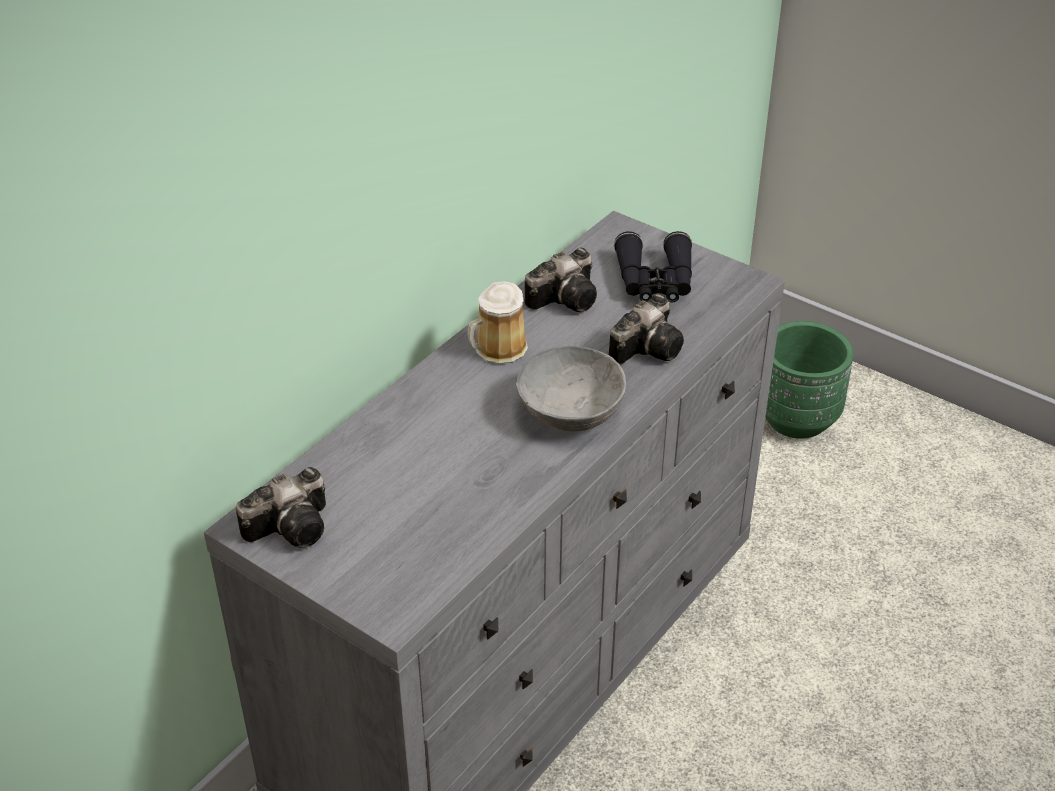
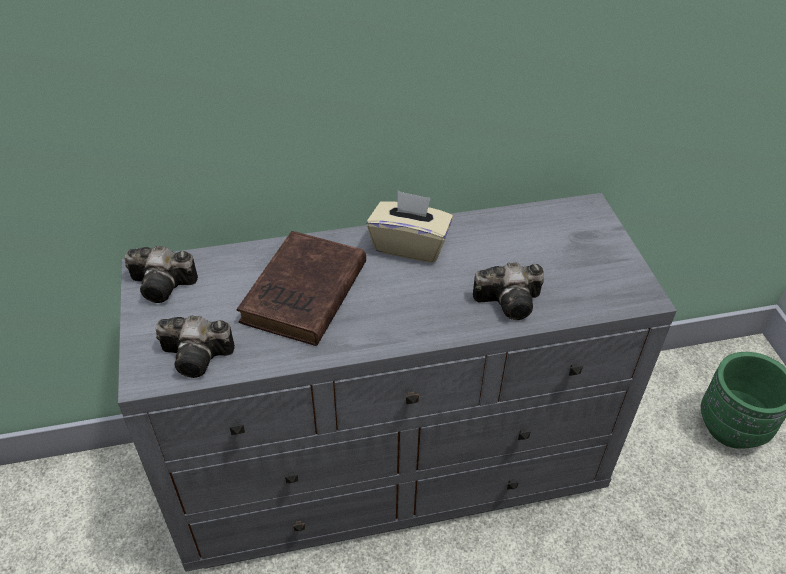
camera: 40 degrees right, 5 degrees up
(452, 451) = (303, 295): none -> brown book
(497, 349) = (410, 245): mug -> beige tissue box
(567, 298) = (496, 236): camera -> camera (200, 356)
(571, 410) = (406, 314): grey bowl -> none
(655, 282) = (571, 258): black binoculars -> none

